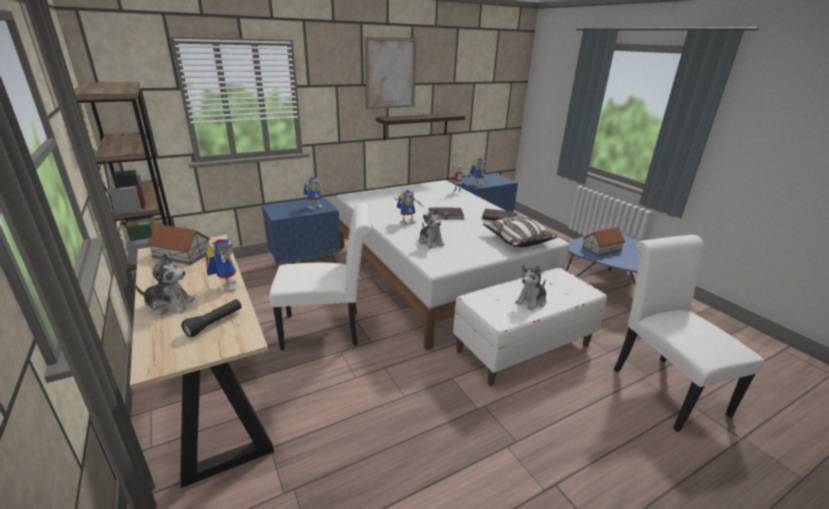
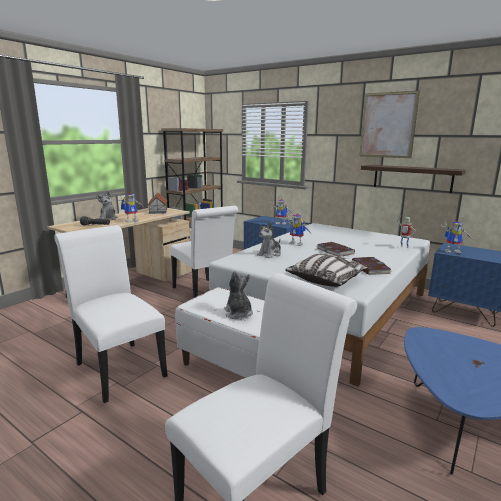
camera: 65 degrees right, 10 degrees down
(474, 441) = (117, 367): none -> white chair
(531, 301) = (238, 313): plush toy -> plush toy turned 45 degrees clockwise
(602, 249) = (453, 352): toy house -> none

